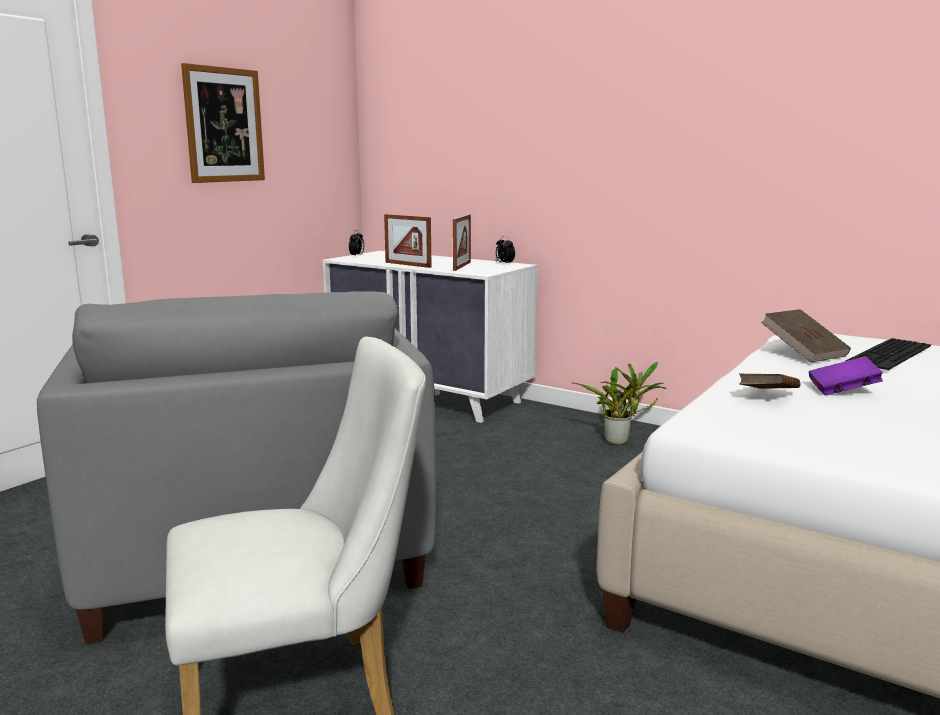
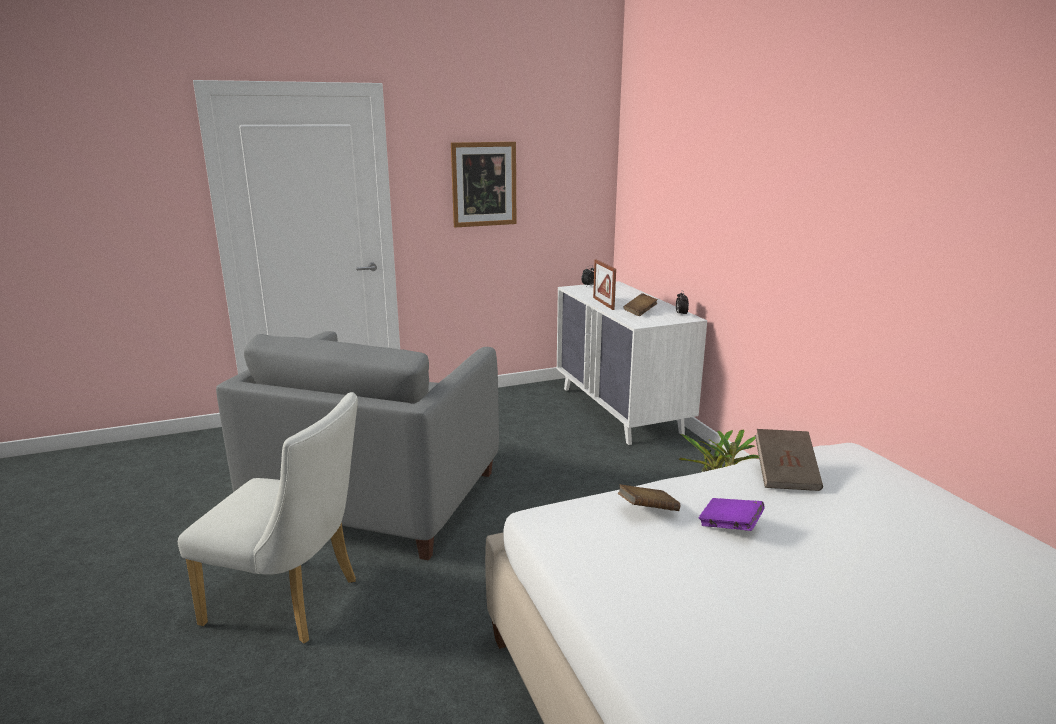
camera: 35 degrees right, 5 degrees up
(462, 266) = (640, 312): picture frame -> brown book
(891, 354) = (867, 503): keyboard -> none

